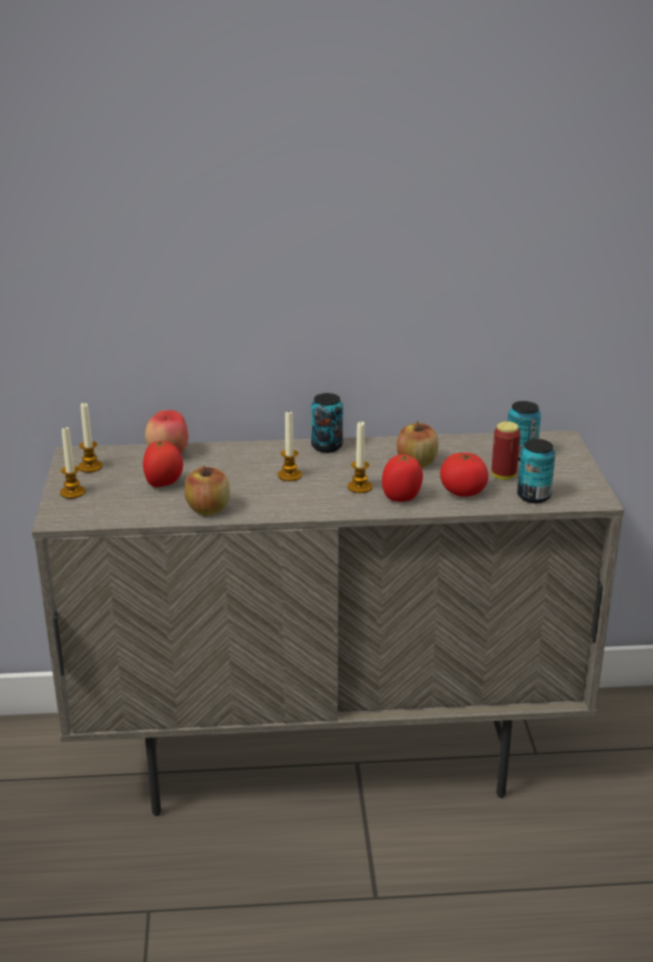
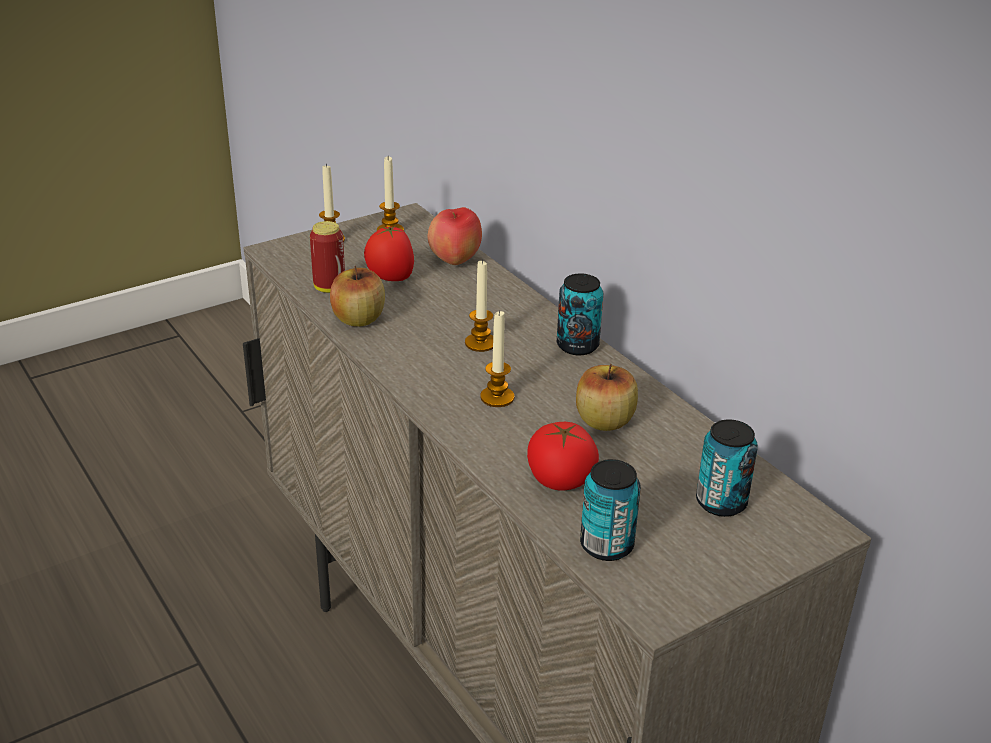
camera: 60 degrees right, 5 degrees up
(402, 498) = (498, 435): tomato -> none
(503, 476) = (641, 503): can -> can (329, 288)

